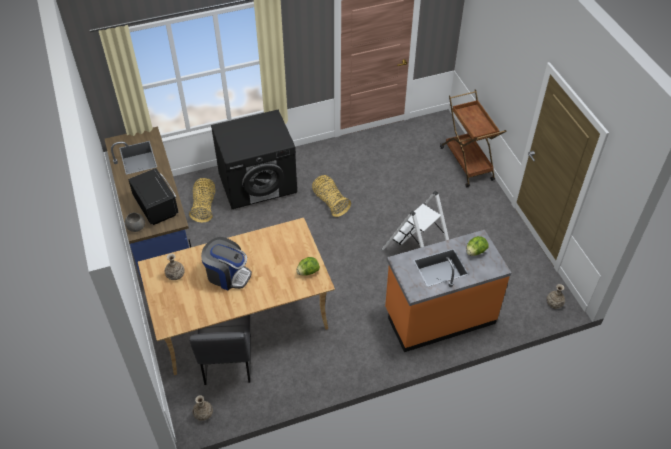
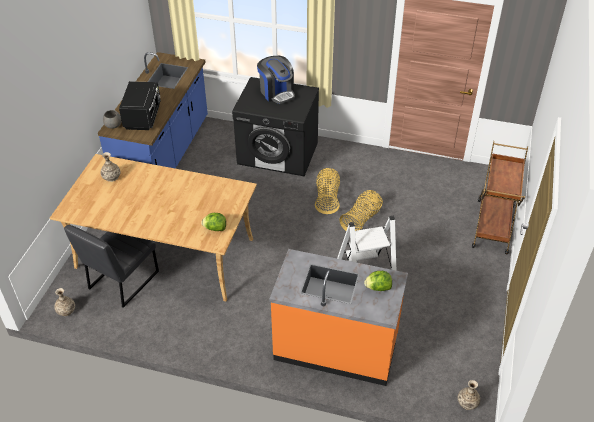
camera: 35 degrees right, 5 degrees down
(204, 206) = (219, 152): basket -> basket (361, 219)
(227, 275) = (149, 197): coffee machine -> coffee machine (277, 92)

